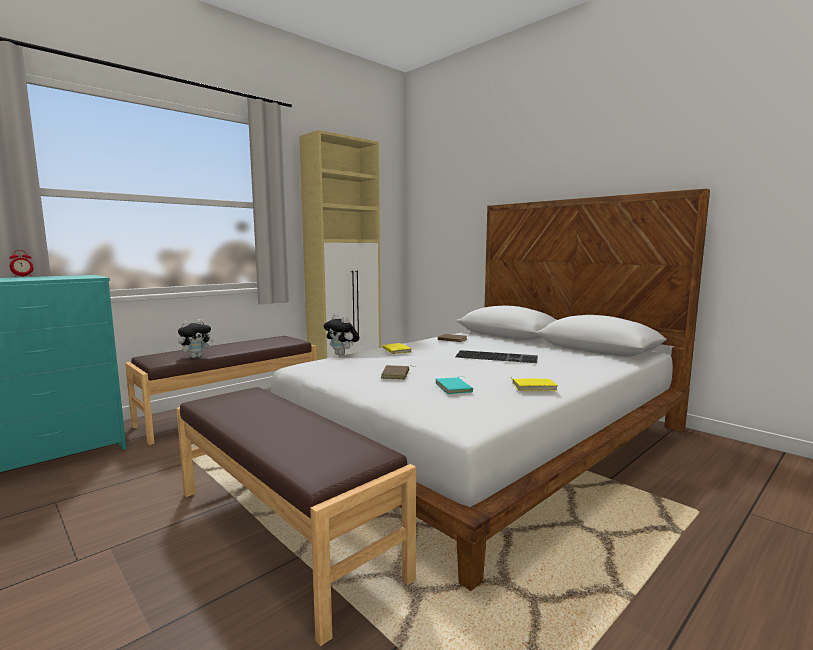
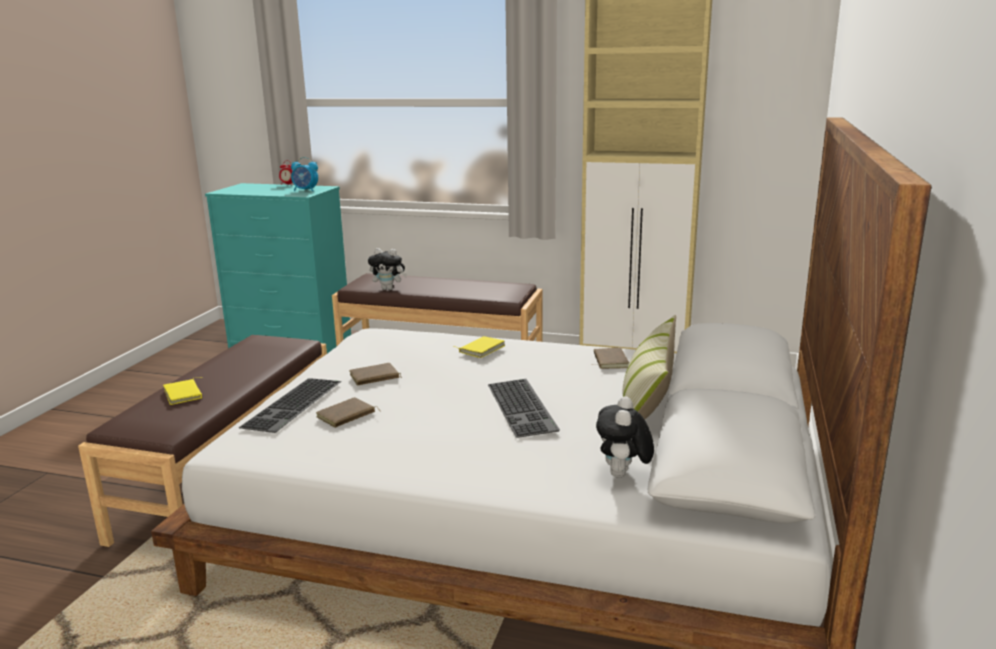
camera: 60 degrees right, 10 degrees up
(77, 276) = (305, 190): none -> alarm clock
(342, 354) = (442, 333): plush toy -> plush toy (623, 475)
(414, 397) = (294, 405): none -> keyboard
(455, 388) = (346, 416): turquoise book -> brown book
(511, 344) = (646, 401): none -> pillow
(534, 386) = (388, 456): yellow book -> yellow book (185, 394)

